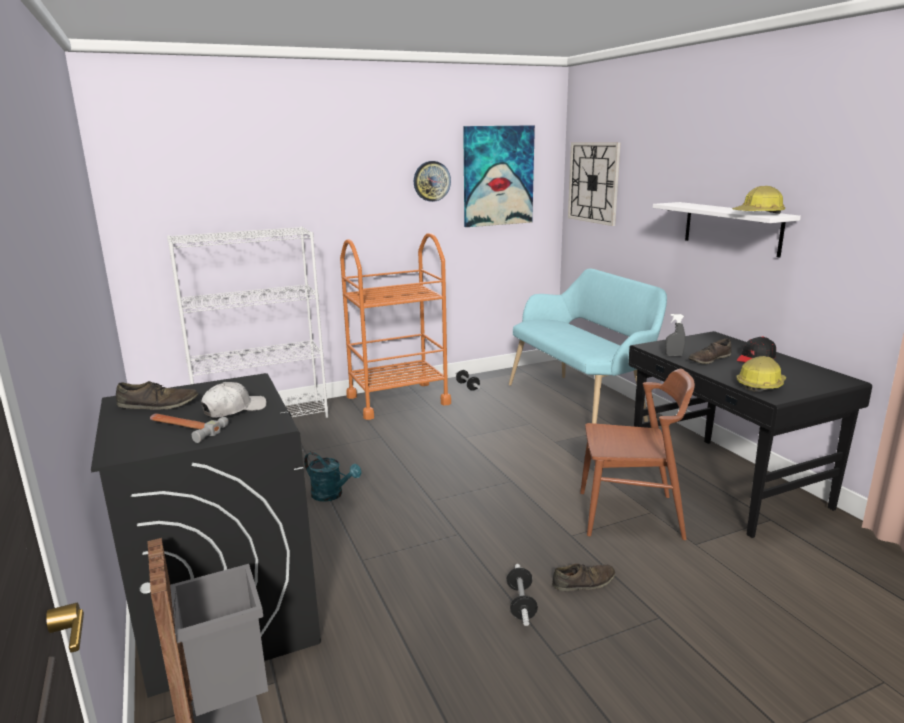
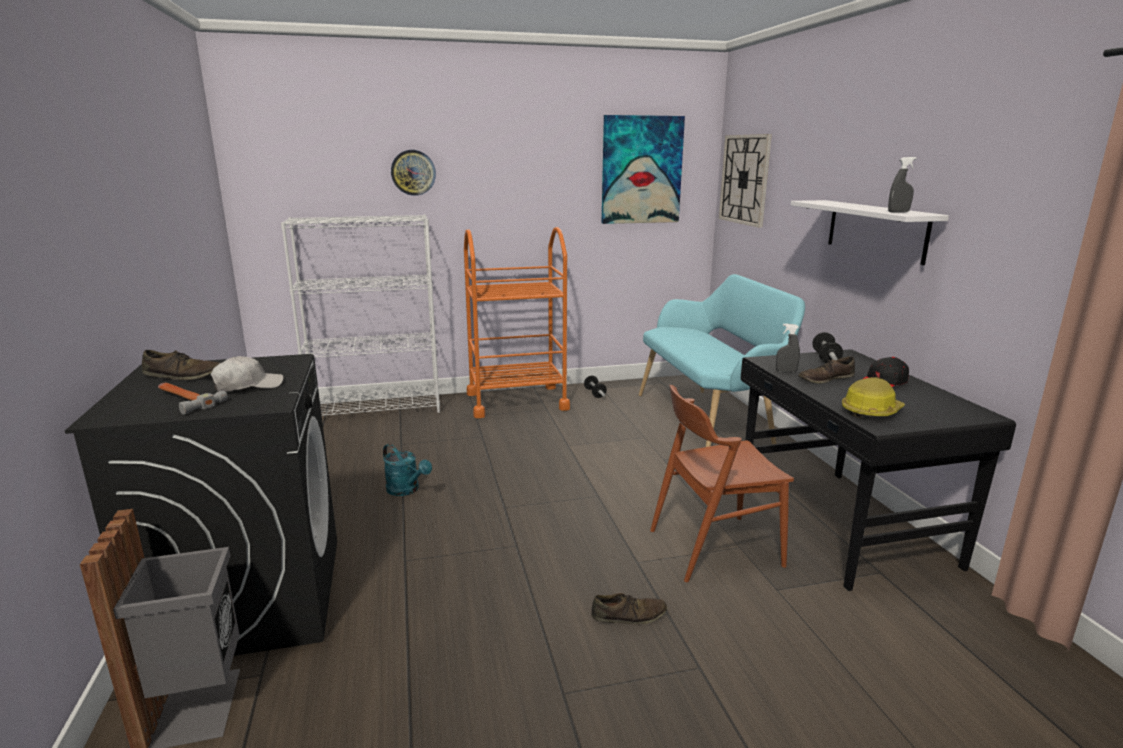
camera: 10 degrees right, 0 degrees up
(431, 181) = (566, 173): wall clock -> wall clock (413, 172)
(521, 603) = (549, 629): dumbbell -> dumbbell (825, 358)
(630, 515) = (714, 547): brown chair -> brown chair turned 150 degrees clockwise
(758, 214) = (898, 212): hard hat -> grey spray bottle

